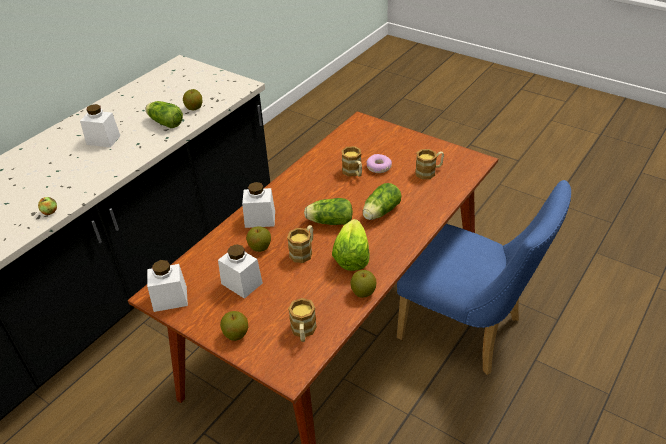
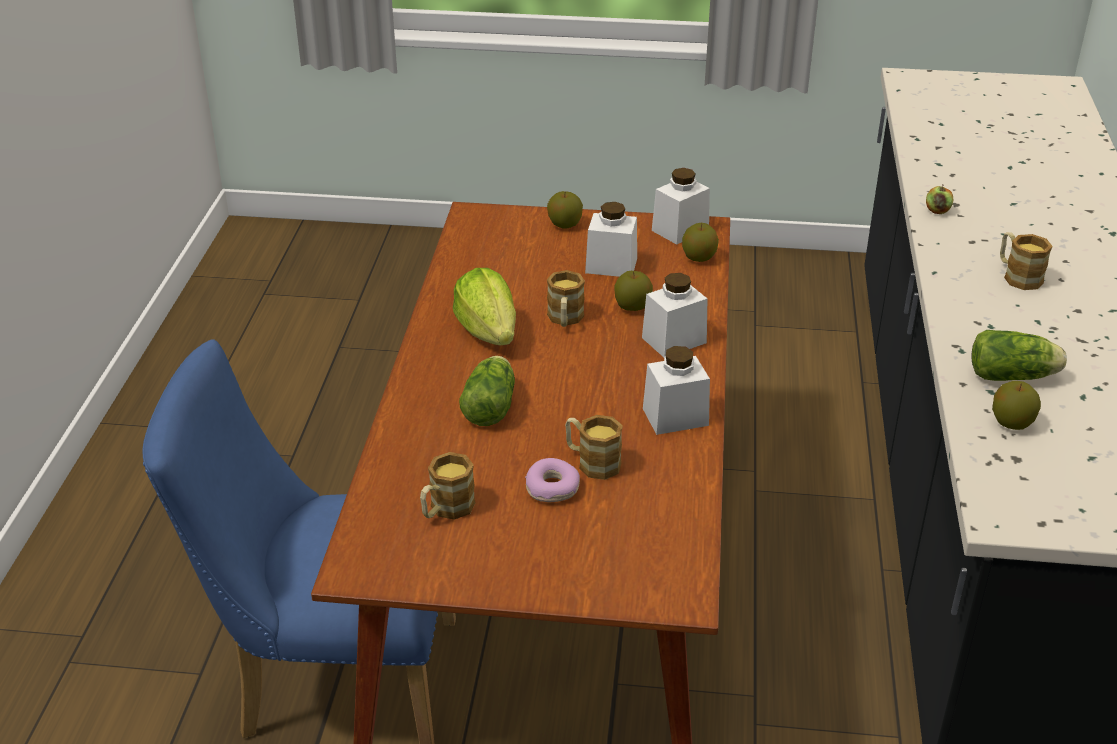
camera: 150 degrees right, 5 degrees down
(103, 140) = (1056, 315): white jar -> white jar (675, 417)
(303, 332) = (488, 246): mug -> mug (1017, 276)
(328, 221) = (564, 368): lettuce -> none
(363, 292) = (443, 300): apple -> apple (699, 258)

